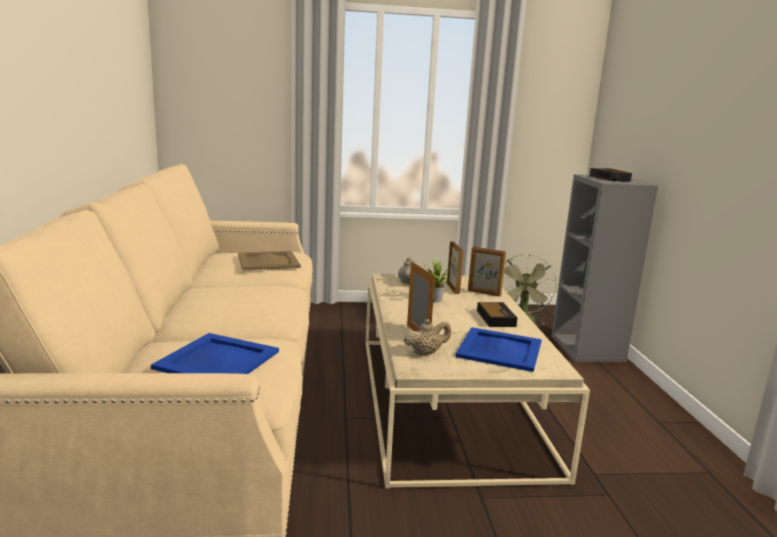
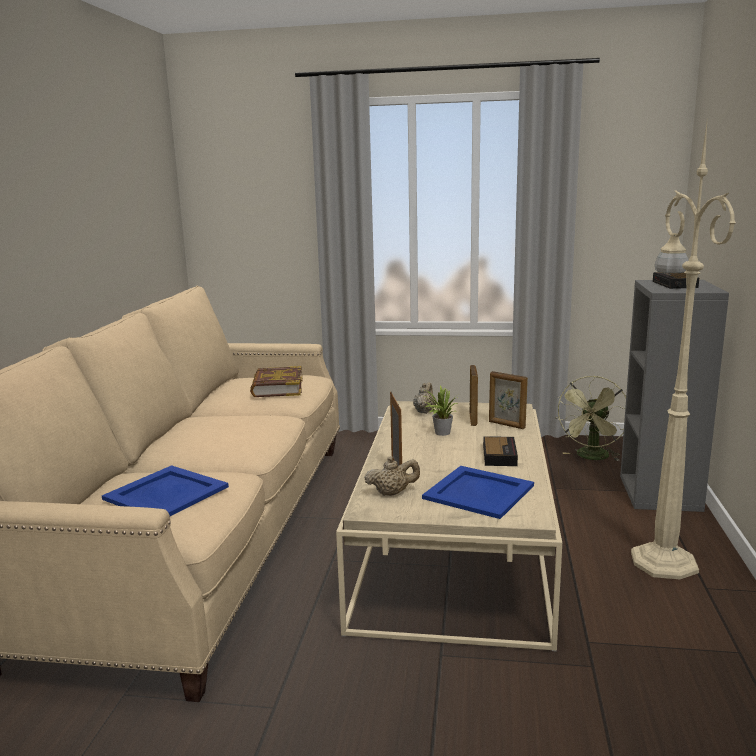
camera: 15 degrees right, 0 degrees up
(267, 261) = (277, 387): beige tray -> book
(616, 402) = (662, 560): none -> beige floor lamp

